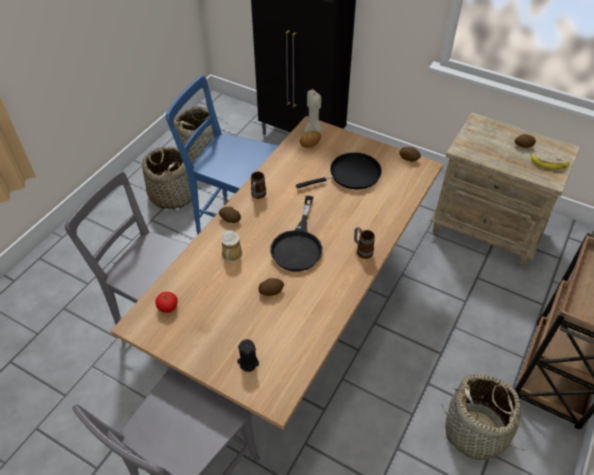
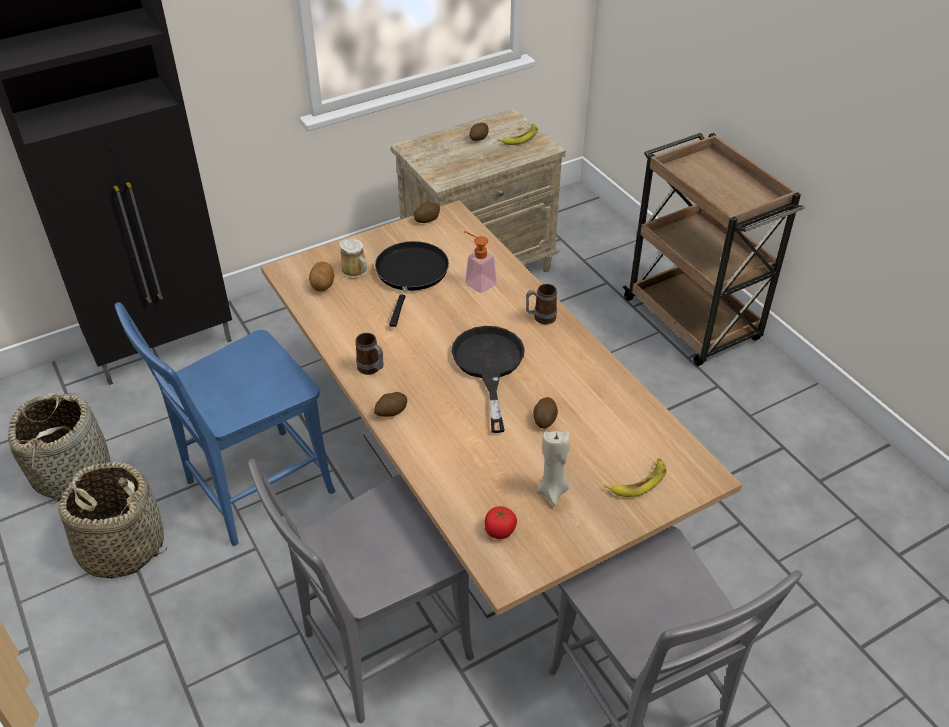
camera: 60 degrees left, 5 degrees down
(231, 255) = (458, 434): mug -> mug (355, 271)
(248, 362) = (639, 481): black candle -> banana
(298, 245) = (488, 366): black frying pan -> black frying pan turned 135 degrees counterclockwise
(313, 129) = (296, 270): beige candle -> beige candle (553, 491)
(371, 206) = (476, 281): none -> soap dispenser
(475, 432) = (722, 413): basket -> none

